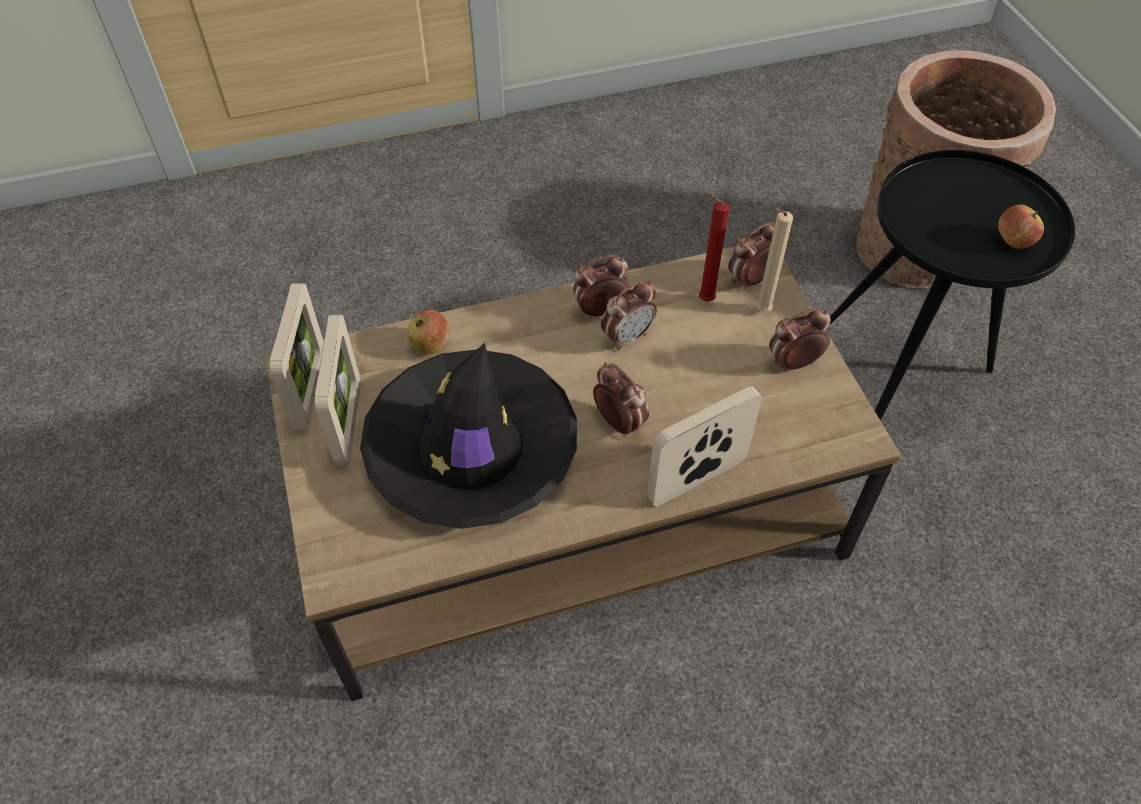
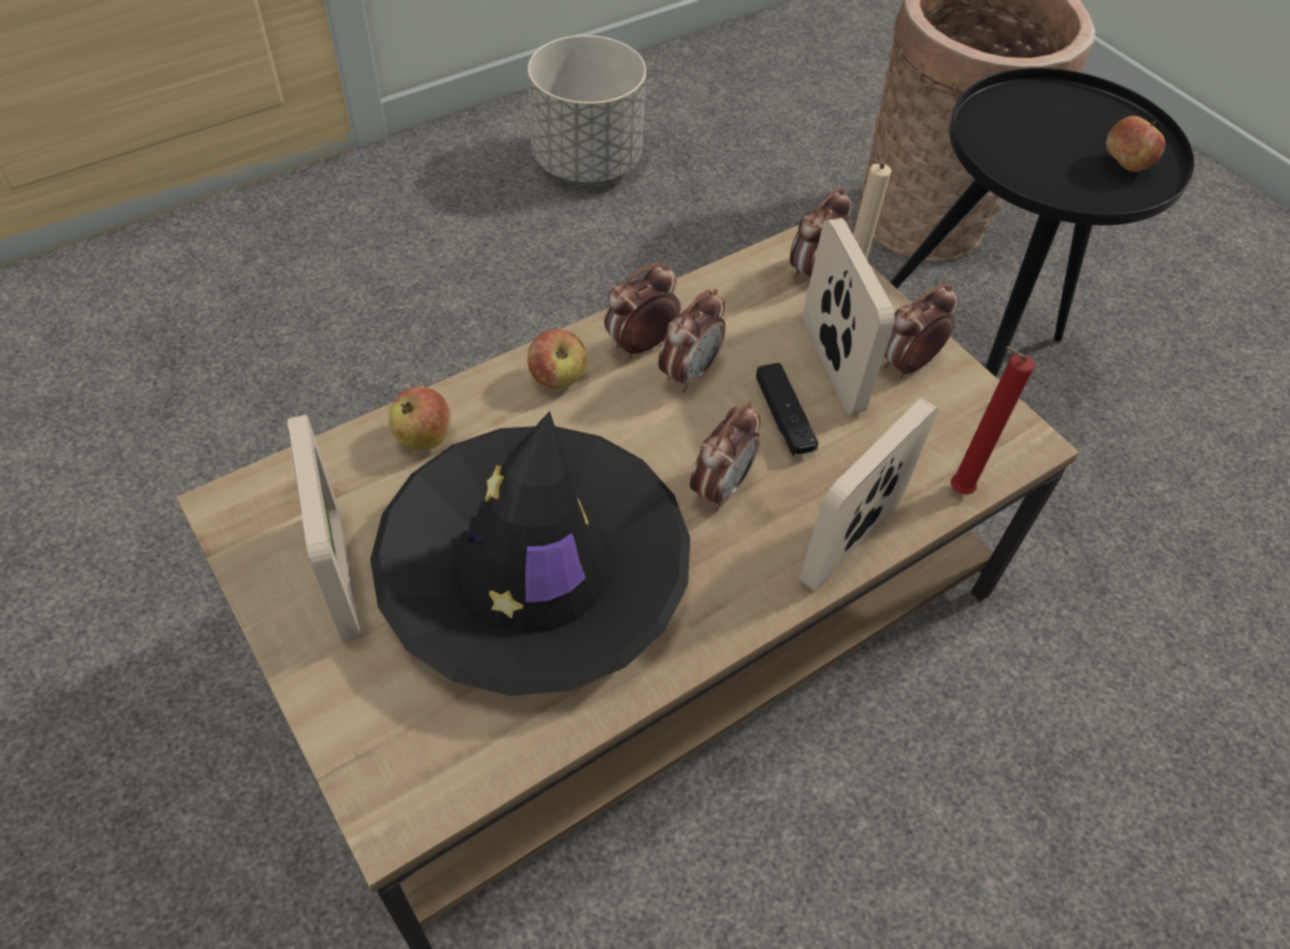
camera: 20 degrees left, 0 degrees up
(311, 392) = (267, 540): picture frame -> picture frame (831, 366)
(534, 323) = (558, 378): none -> apple
(619, 422) = (720, 488): alarm clock -> alarm clock turned 90 degrees clockwise
(650, 158) = (588, 161): none -> grey planter
(684, 383) = (783, 418): none -> black game controller
(703, 299) = (765, 306): red candle -> red candle (956, 490)

